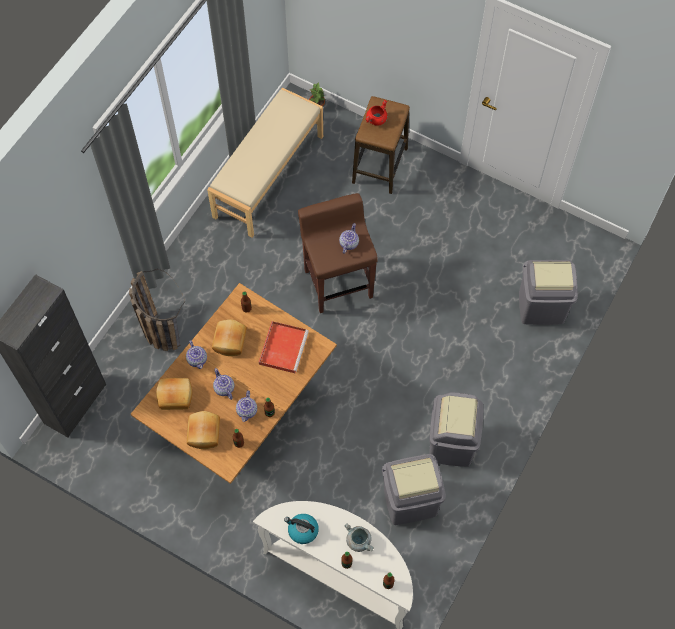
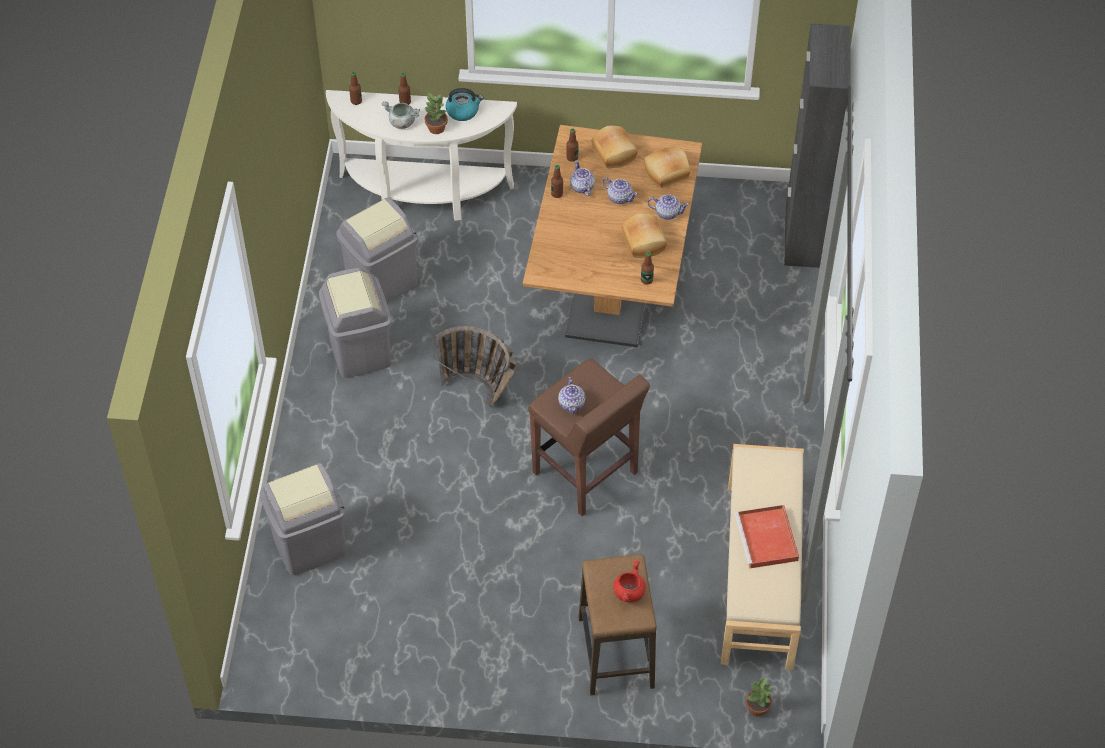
camera: 155 degrees right, 10 degrees down
(157, 326) = (771, 342): basket -> basket (481, 394)
(197, 359) = (667, 213): teapot -> teapot turned 150 degrees clockwise
(283, 347) = (580, 258): red tray -> red tray (767, 539)
(333, 522) = (436, 128): none -> potted plant

